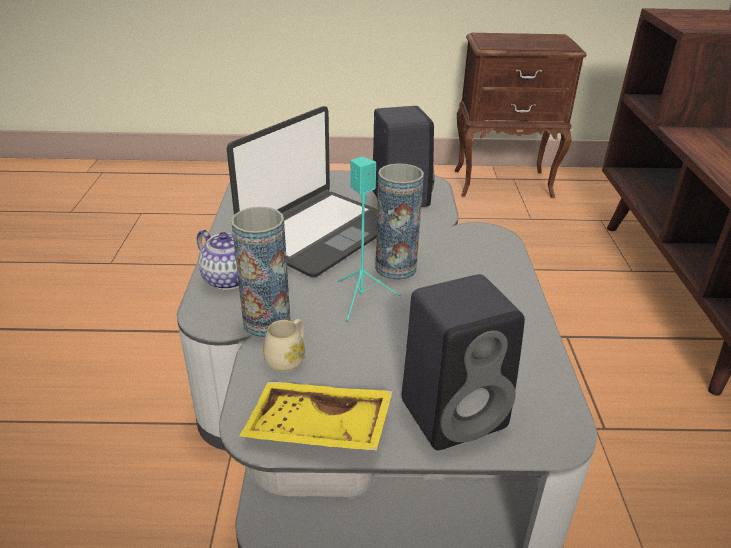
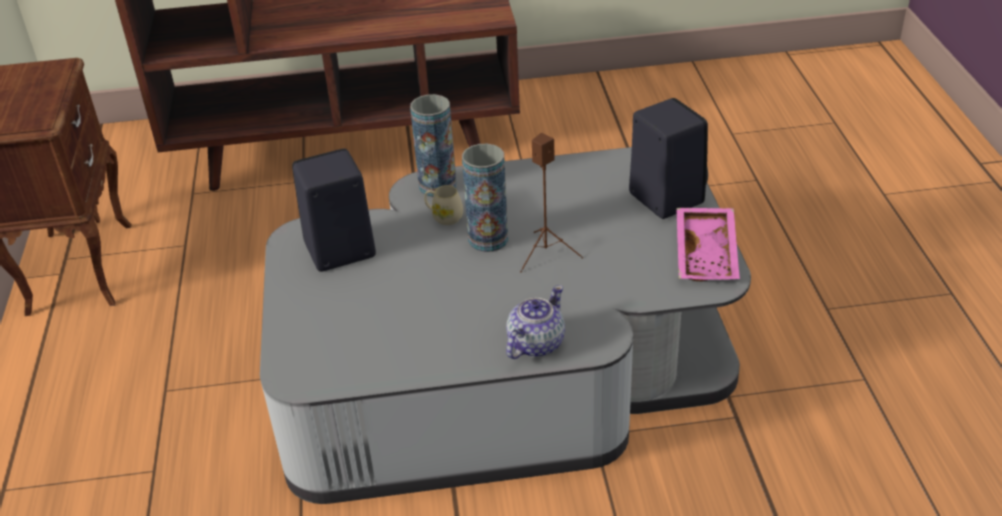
camera: 95 degrees left, 5 degrees up
(266, 322) = (596, 303): vase -> vase (437, 186)
(288, 358) = (639, 281): beige mug -> beige mug (444, 217)
(317, 430) = (708, 254): yellow tray -> pink tray
(318, 232) = (429, 298): laptop -> none
(362, 299) = (545, 253): turquoise speaker -> brown speaker

